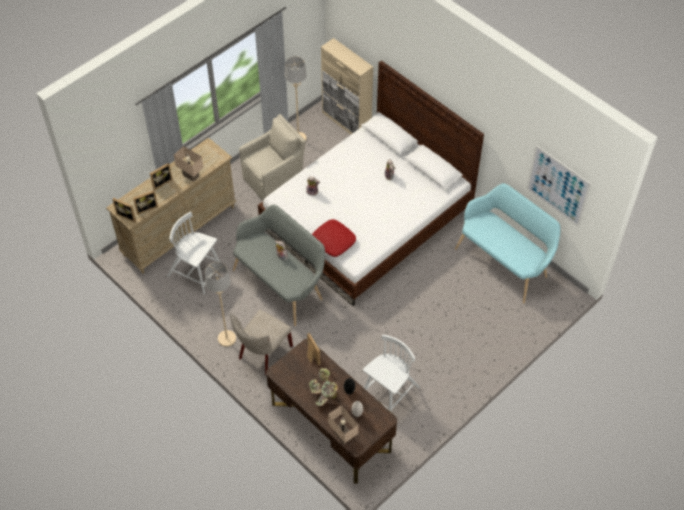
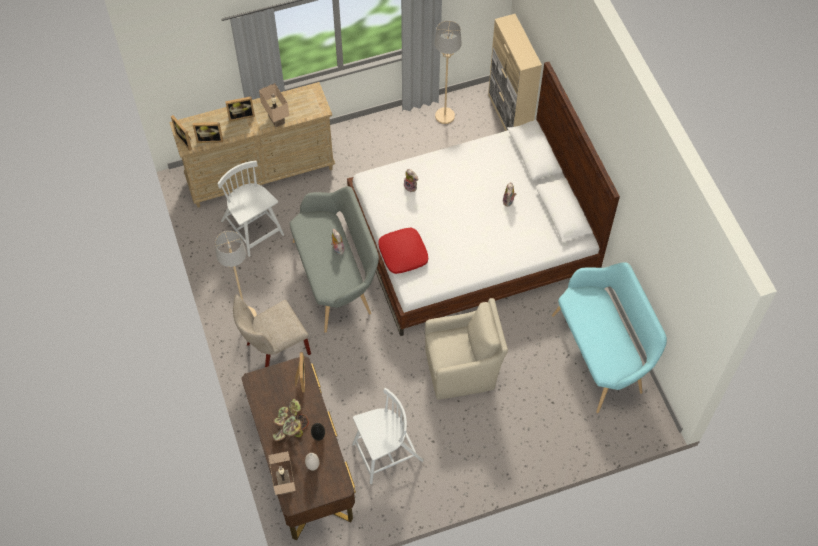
camera: 25 degrees right, 5 degrees up
(274, 180) = (392, 155): beige armchair -> beige armchair (462, 369)
(558, 186) = (673, 295): picture -> none

